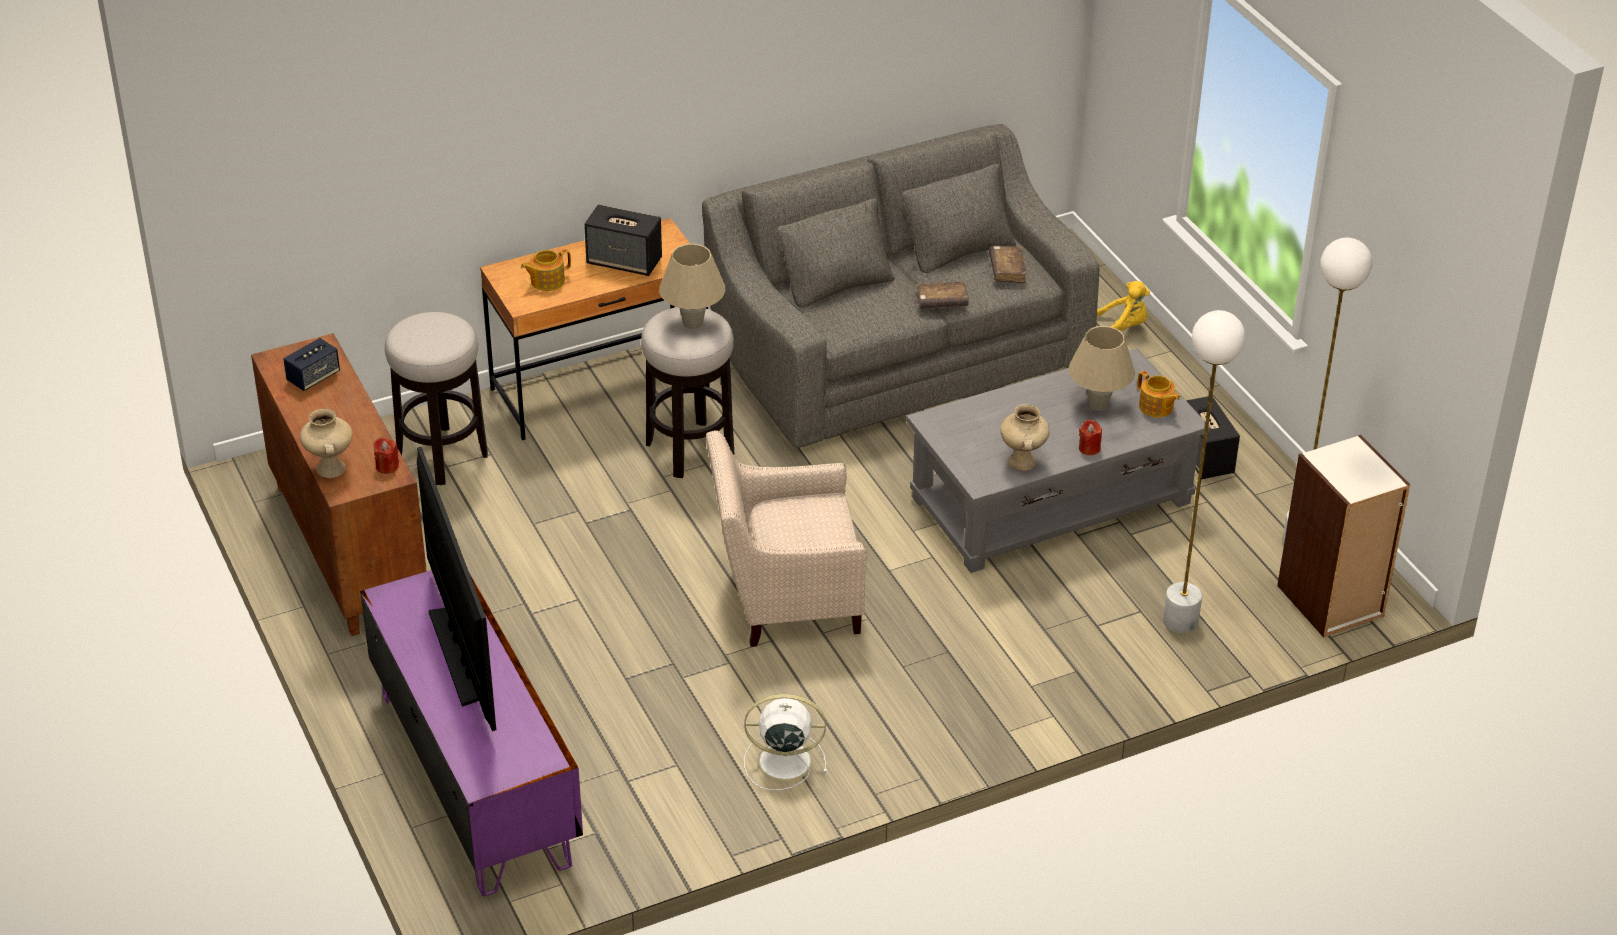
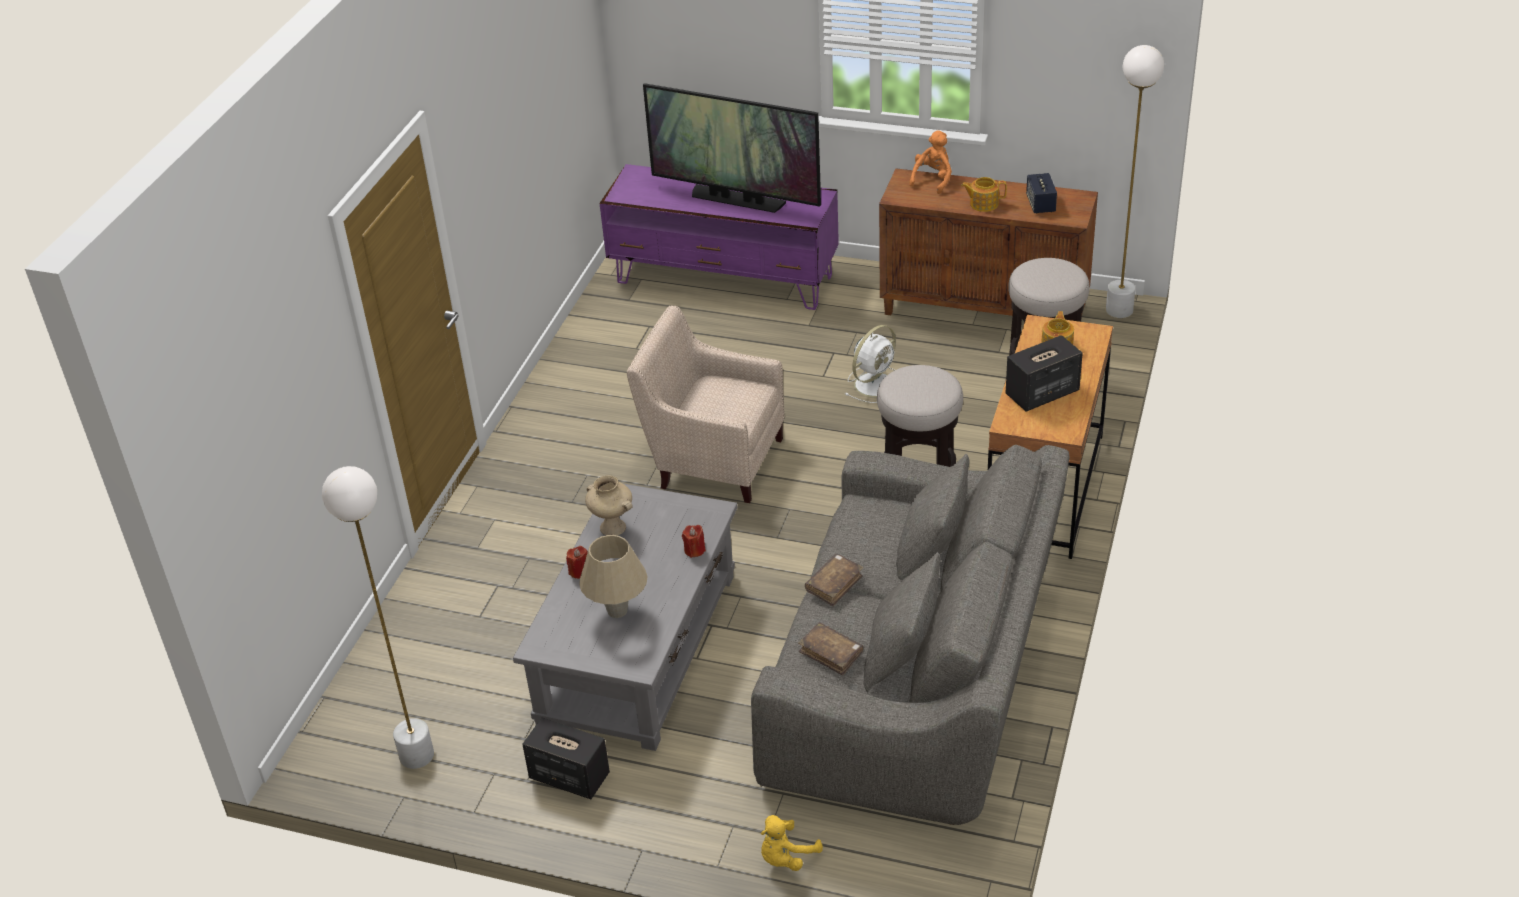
camera: 135 degrees right, 0 degrees up
(330, 468) = (933, 179): beige vase -> orange plush toy
(387, 466) = (908, 198): red candle -> red candle (694, 550)
(693, 323) = (921, 390): beige table lamp -> none
(782, 761) = (583, 386): white fan -> white fan (875, 384)
(784, 597) = (714, 459): beige armchair -> beige armchair turned 105 degrees counterclockwise
(1156, 407) = (571, 641): teapot -> teapot (983, 204)
(1180, 621) = (444, 629): white floor lamp -> white floor lamp (1119, 310)
(1330, 602) = (348, 725): bookcase -> none

